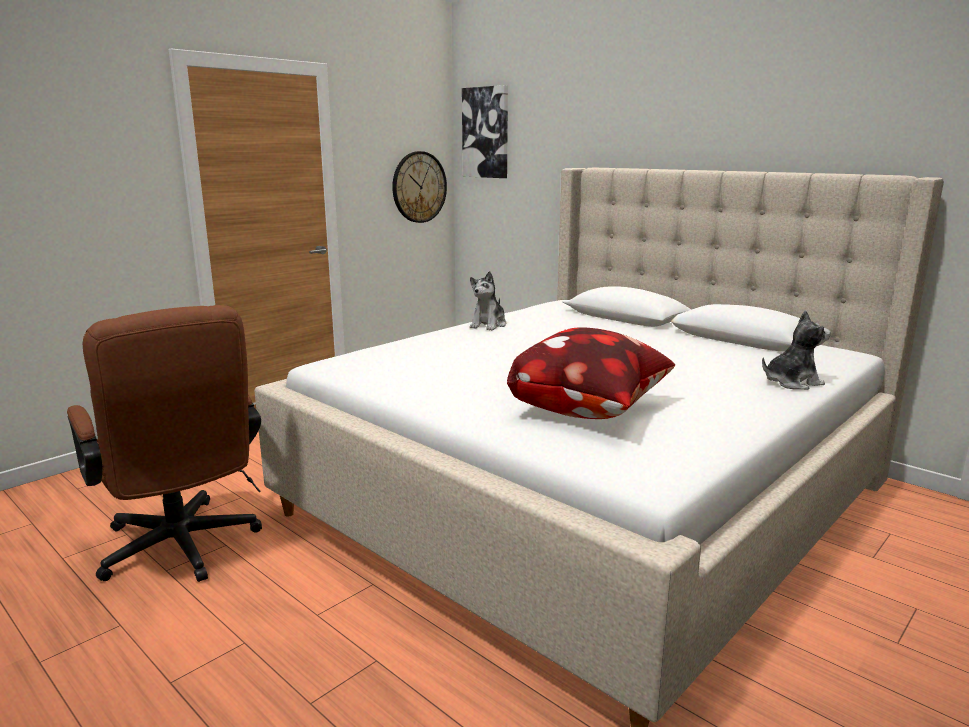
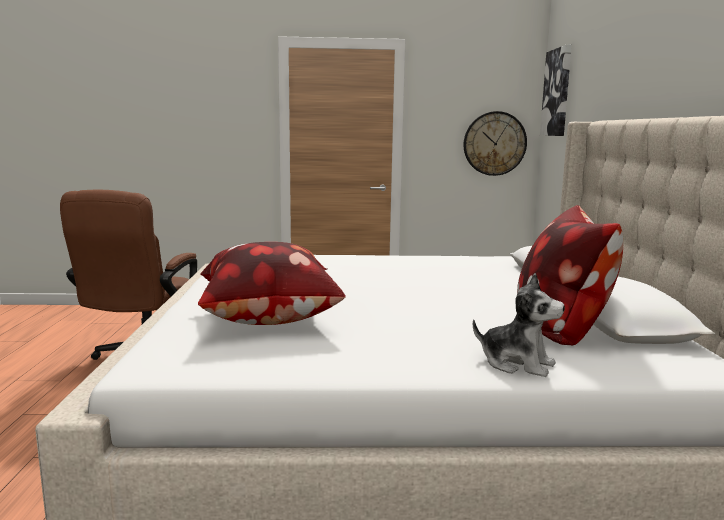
camera: 45 degrees right, 5 degrees down
(489, 325) = (413, 259): plush toy -> none
(736, 351) = (561, 327): none -> pillow

